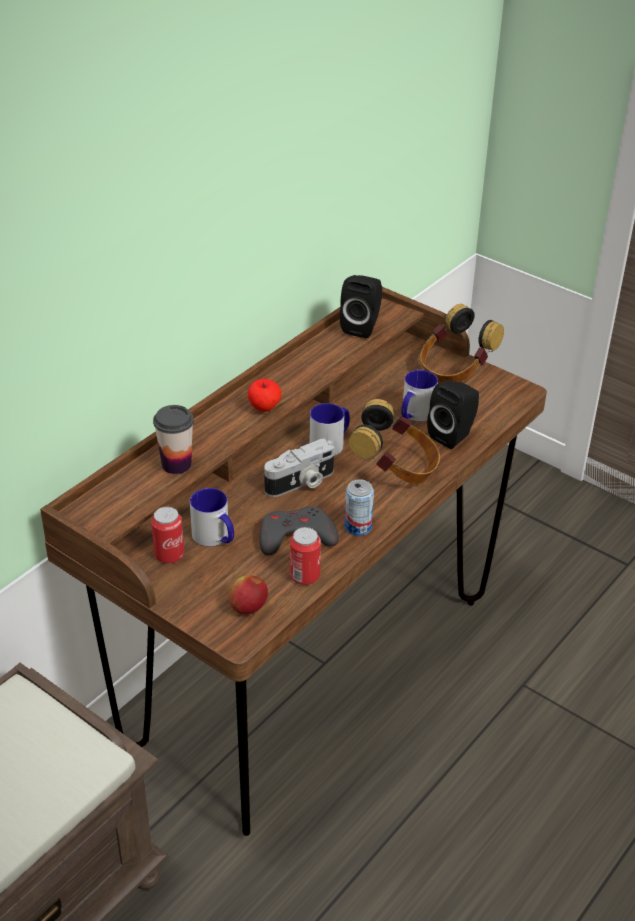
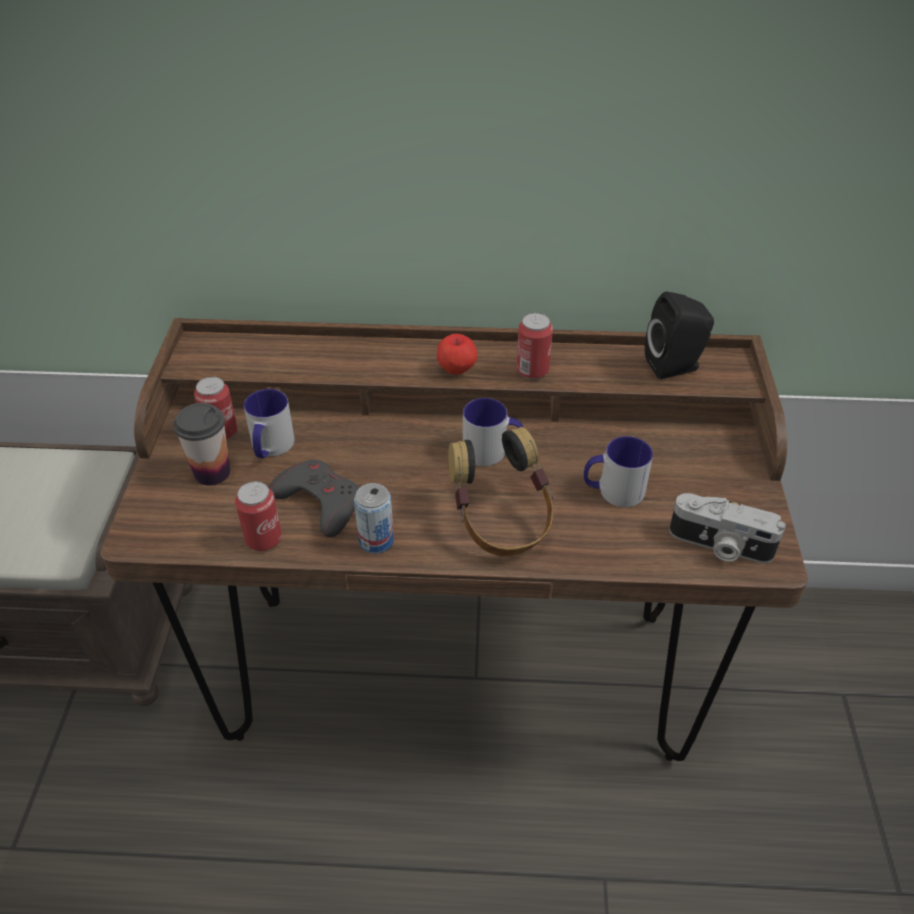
camera: 55 degrees right, 5 degrees up
(176, 464) = (311, 360): cup -> cup (212, 472)
(248, 608) = (185, 522): apple -> none
(301, 483) = (407, 463): camera -> camera (719, 546)
(302, 379) = (532, 370): none -> can
(453, 435) = (614, 541): black speaker -> none
(455, 370) = (733, 484): headphones -> none

